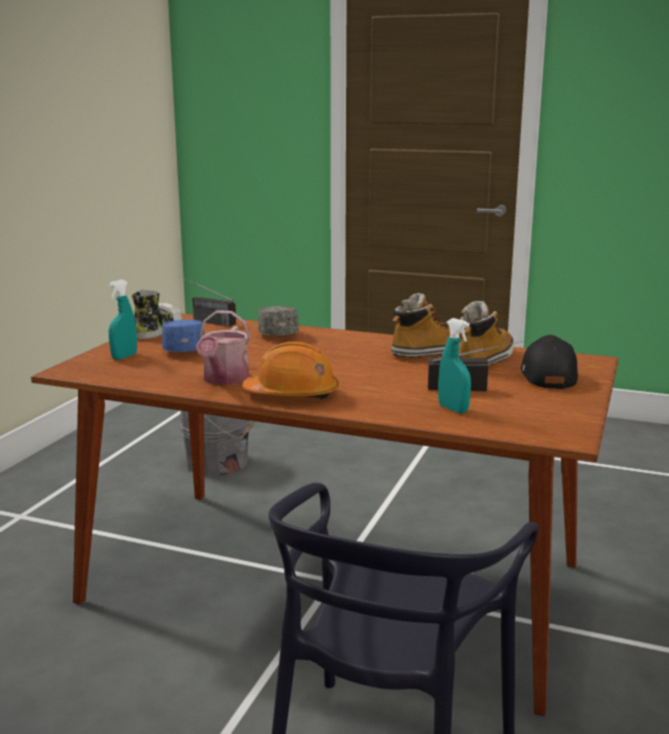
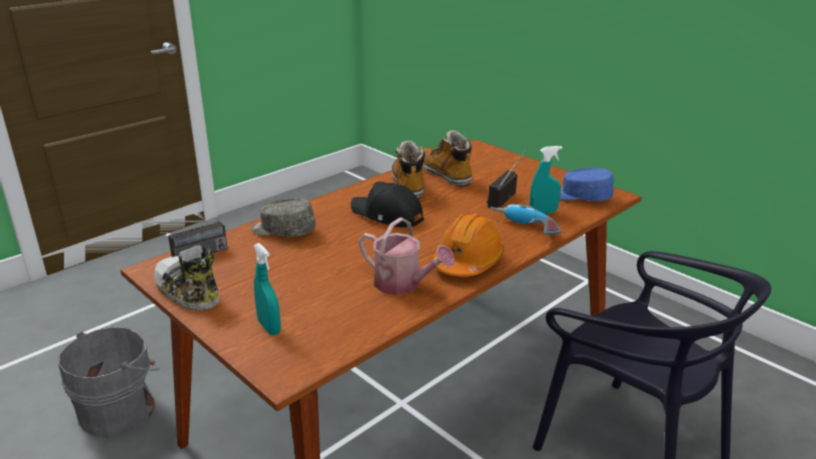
camera: 65 degrees left, 10 degrees up
(184, 348) = (279, 287): blue cap -> blue cap (581, 197)
(398, 405) = (524, 228): none -> power drill
(547, 375) = (496, 167): black cap -> black cap (387, 215)

